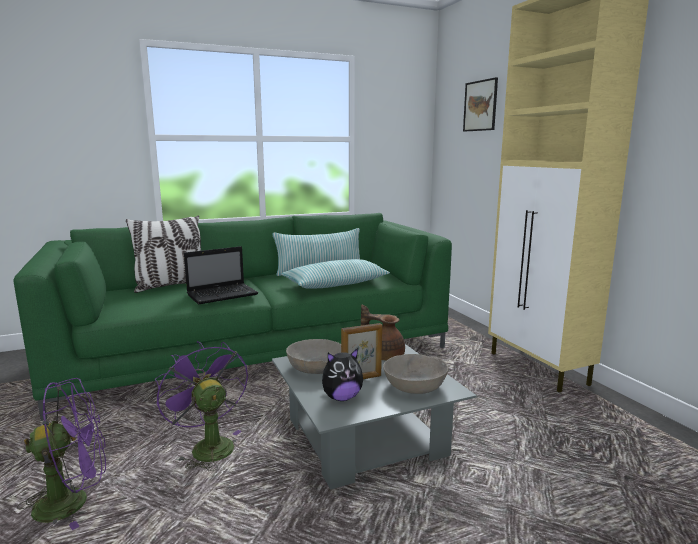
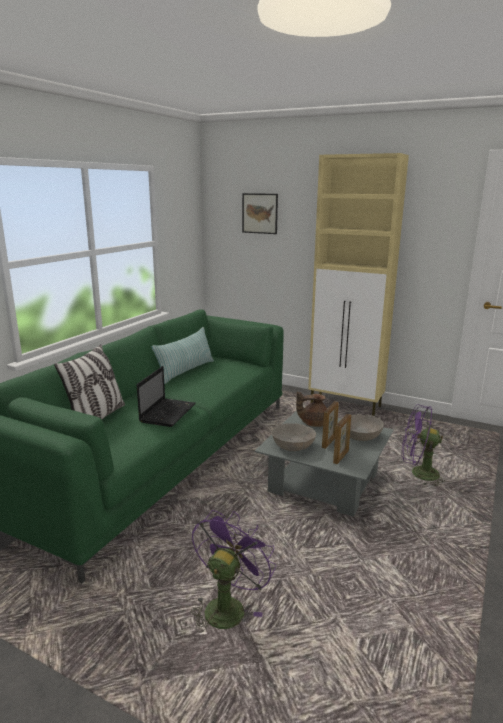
camera: 40 degrees left, 5 degrees up
(207, 446) = (247, 531): purple fan -> purple fan (418, 473)
(336, 284) = (225, 380): pillow -> none
(341, 397) = (341, 457): plush toy -> picture frame

